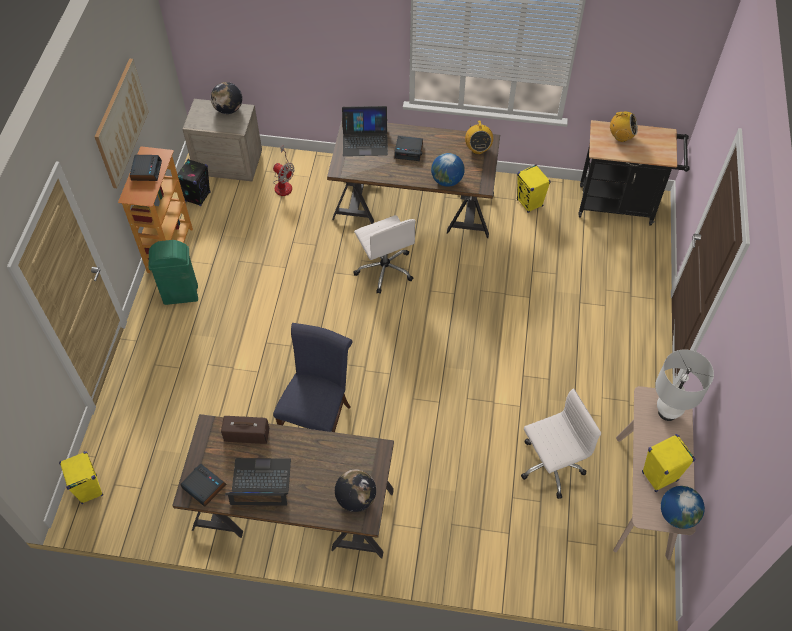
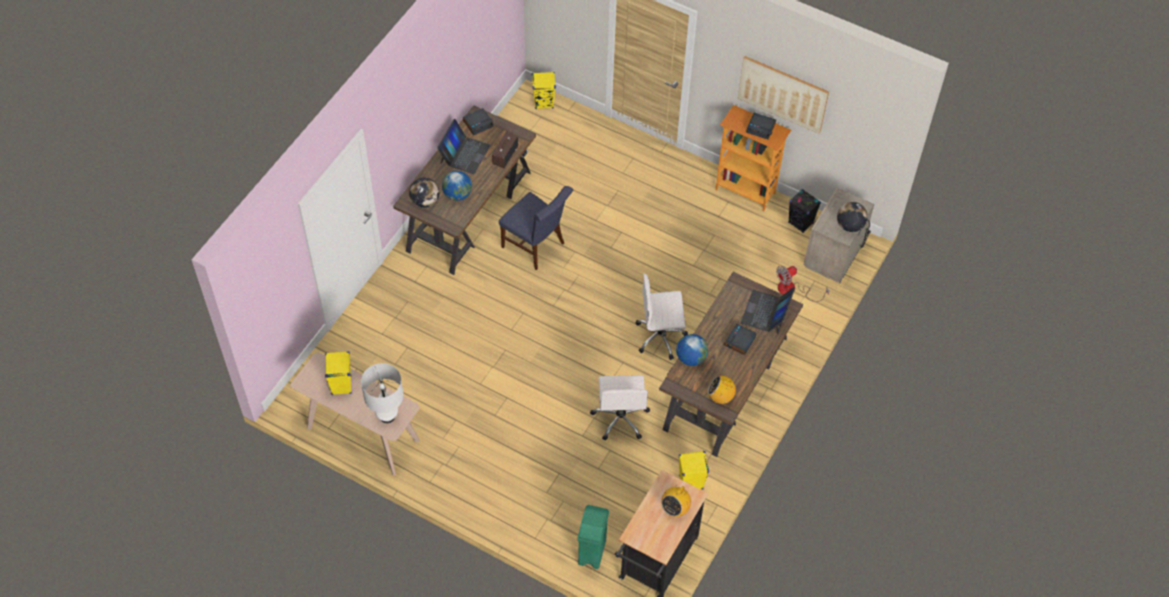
camera: 110 degrees right, 0 degrees up
(181, 295) = (694, 188): green trash can -> green trash can (591, 552)
(549, 466) = (419, 382): white office chair -> white office chair (620, 418)
(677, 515) = (308, 382): globe -> globe (457, 194)

